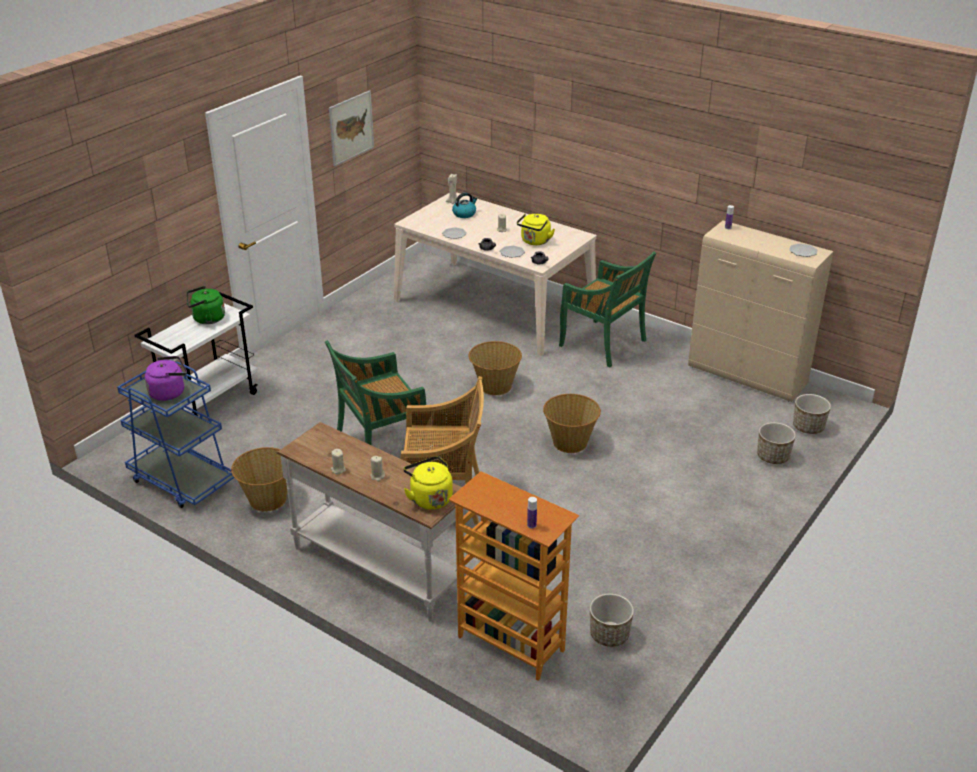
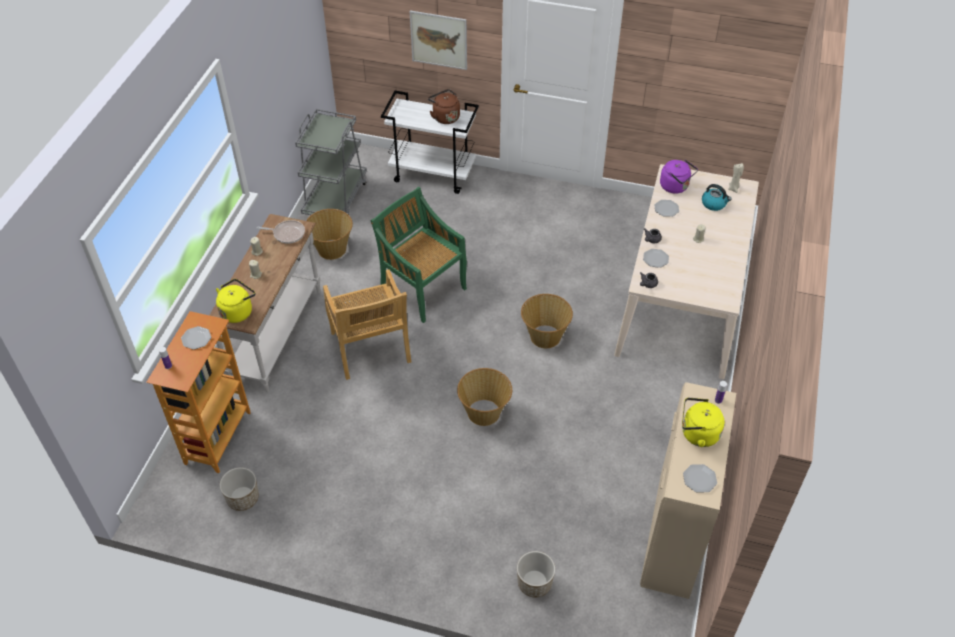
camera: 70 degrees right, 15 degrees up
(169, 392) = (325, 135): purple kettle -> purple kettle (675, 187)
(181, 481) = (335, 198): blue cart -> grey cart
(206, 319) = (445, 117): green kettle -> brown kettle
(324, 443) = (287, 234): none -> frying pan
(351, 127) = (679, 60): picture -> picture (439, 40)
(498, 498) = (196, 338): none -> plate
(535, 242) = (689, 269): yellow kettle -> yellow kettle (697, 434)
(604, 344) = (664, 399): green chair -> none
(808, 427) = (603, 610): planter -> none

